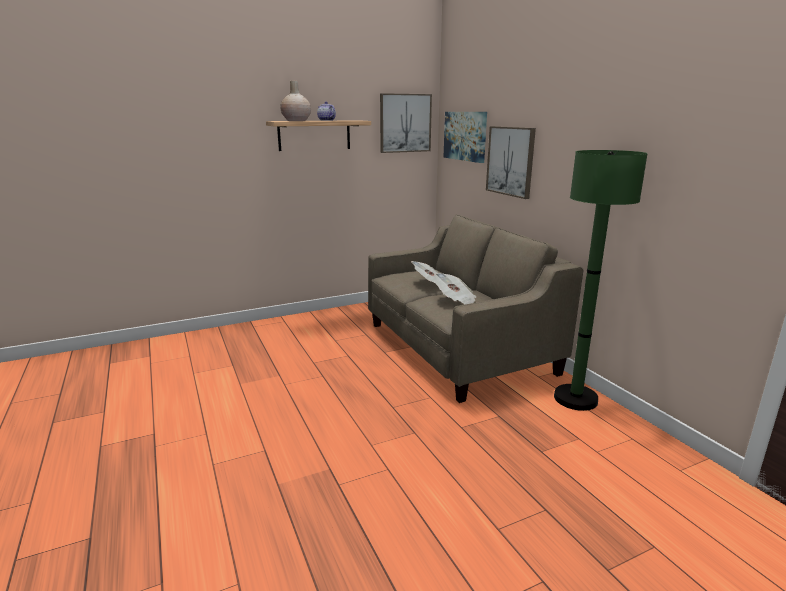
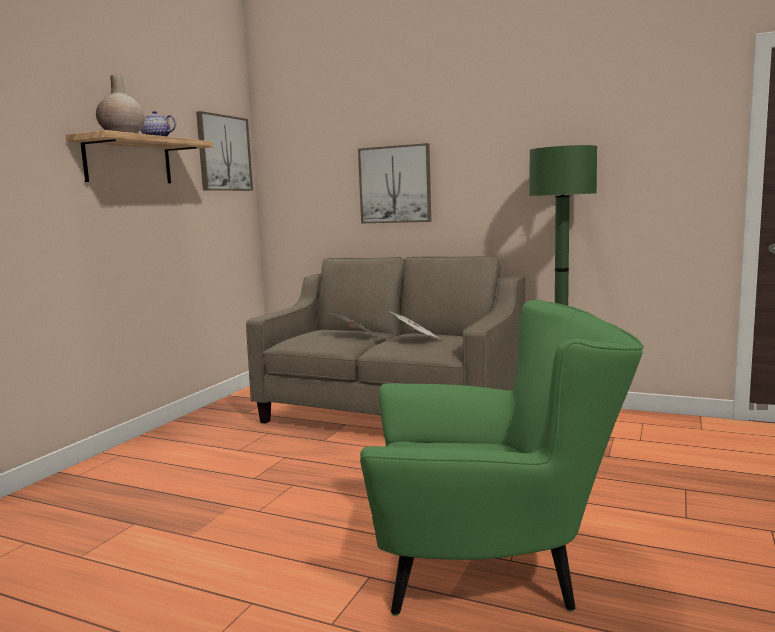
camera: 40 degrees left, 10 degrees down
(319, 486) = (495, 572): none -> green armchair
(465, 136) = (310, 166): picture -> none

